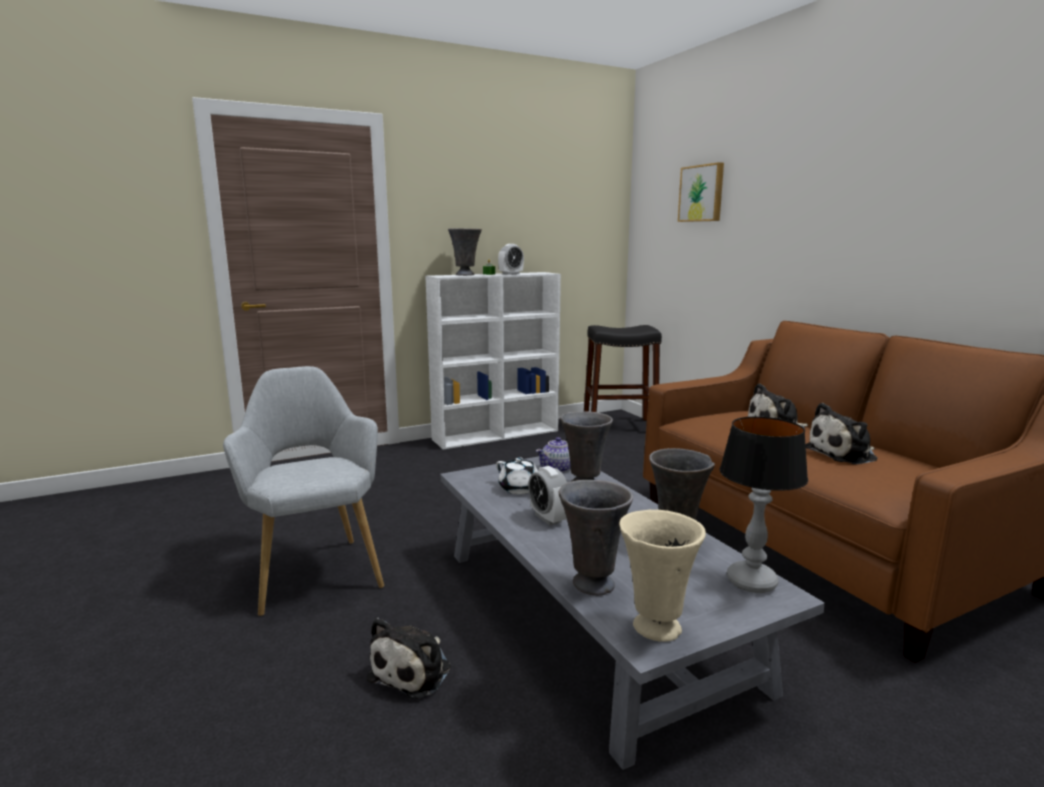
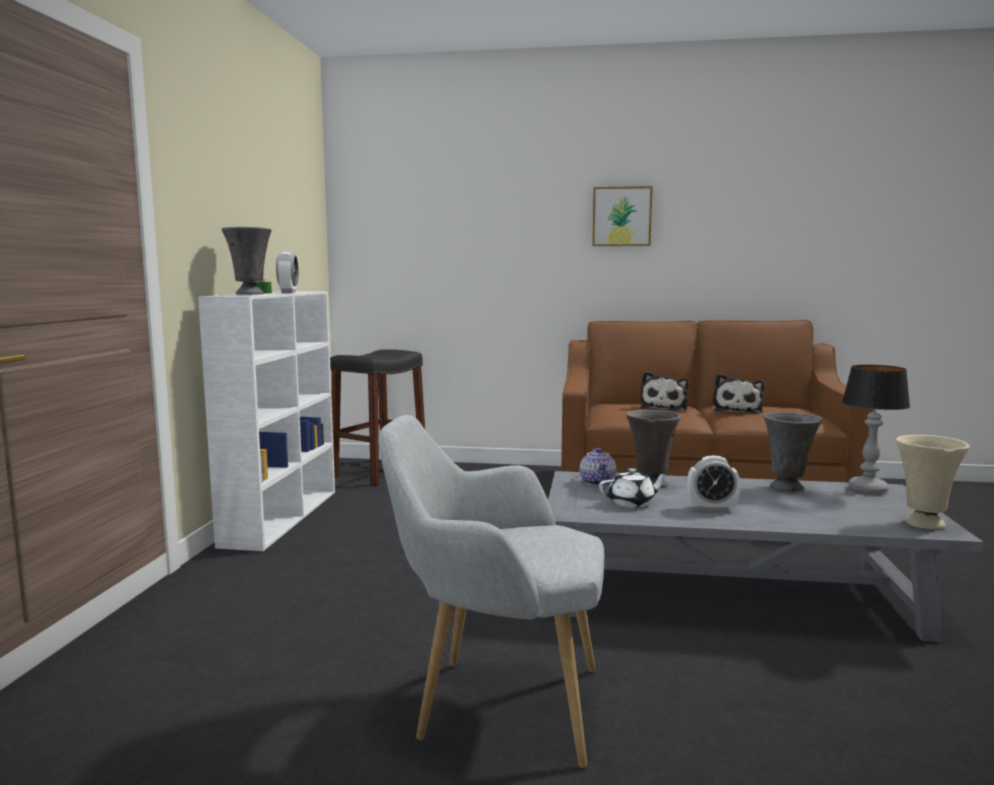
camera: 55 degrees left, 5 degrees down
(414, 670) = (773, 690): plush toy -> none
(592, 584) = (848, 524): grey vase -> none
(702, 193) = (447, 204): picture -> picture (621, 216)

